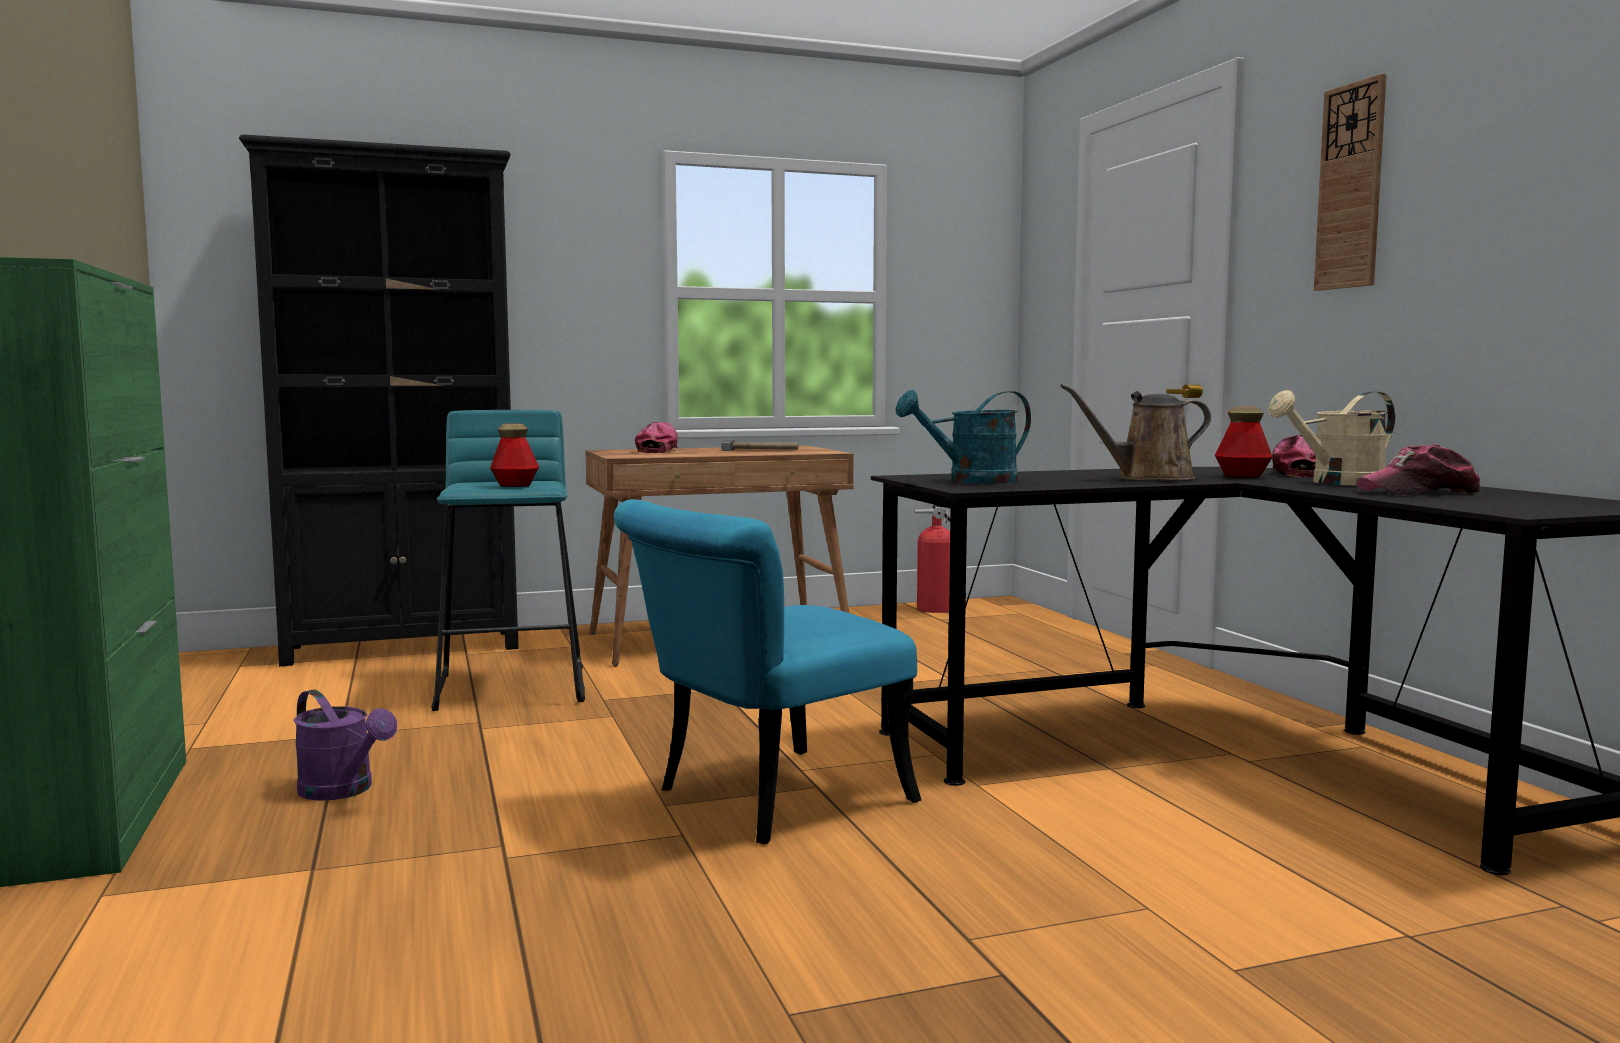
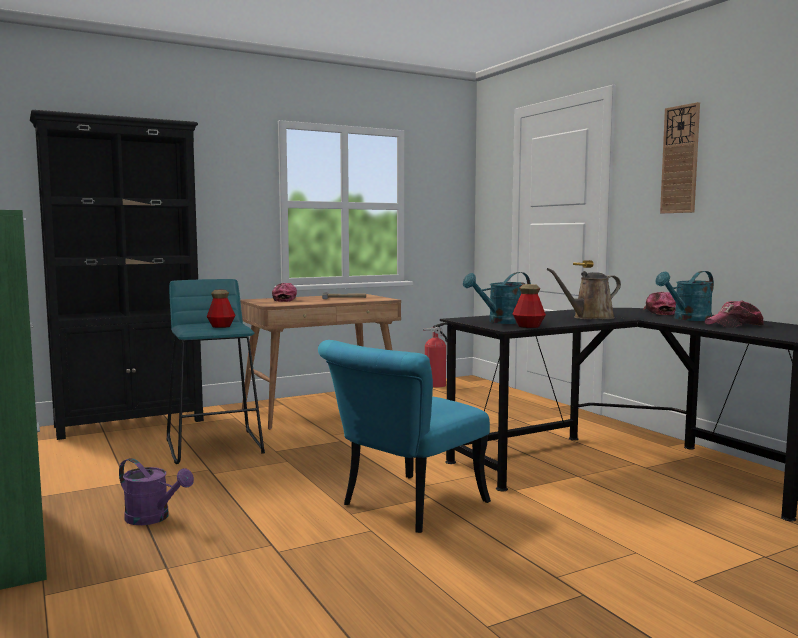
camera: 10 degrees left, 0 degrees up
(1242, 476) = (635, 315): bottle -> bottle (528, 326)
(1337, 483) = (687, 319): beige watering can -> turquoise watering can

